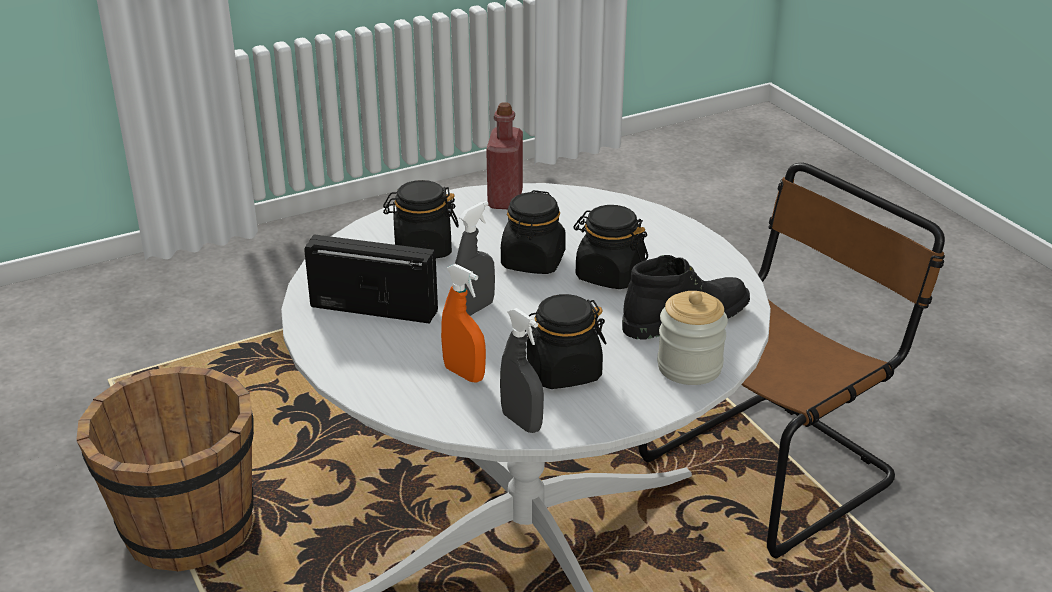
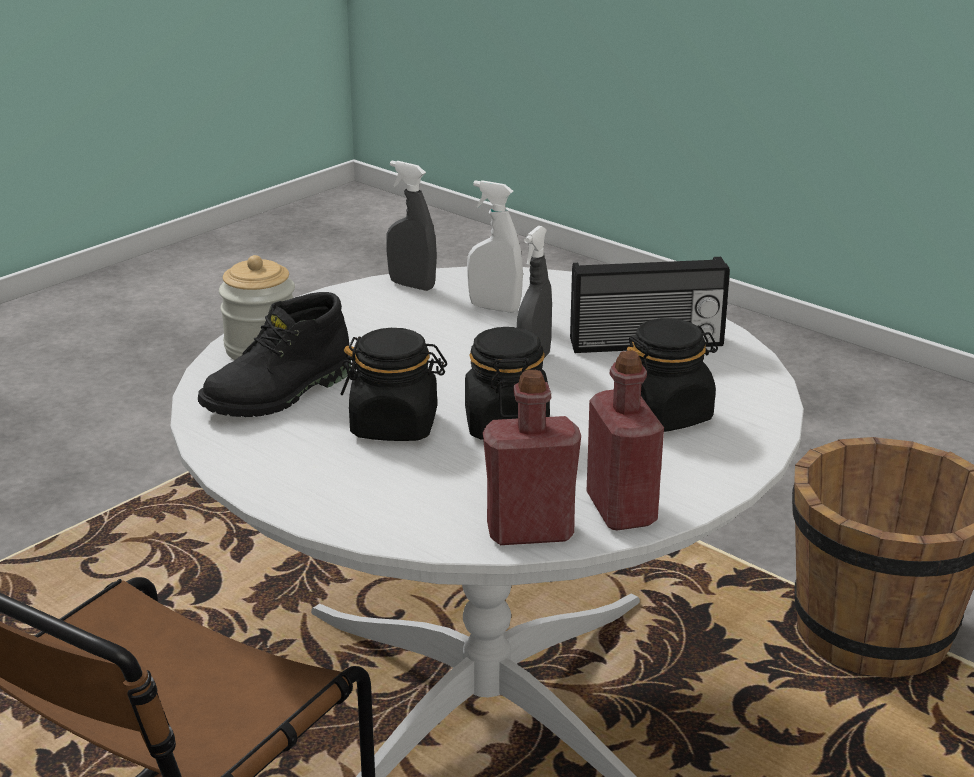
camera: 160 degrees right, 5 degrees down
(464, 374) = (494, 308): orange spray bottle -> white spray bottle
(563, 372) = (395, 324): black jar -> none
(564, 197) = (530, 532): none -> red bottle

